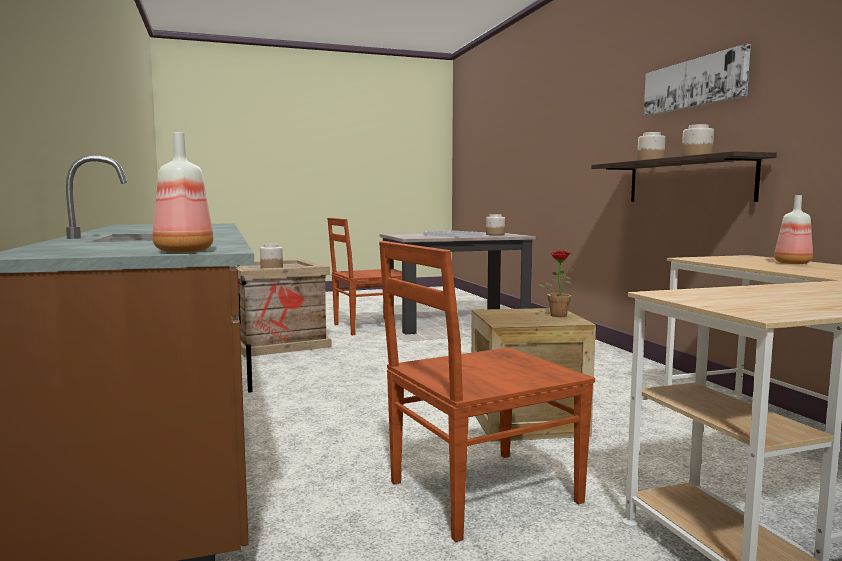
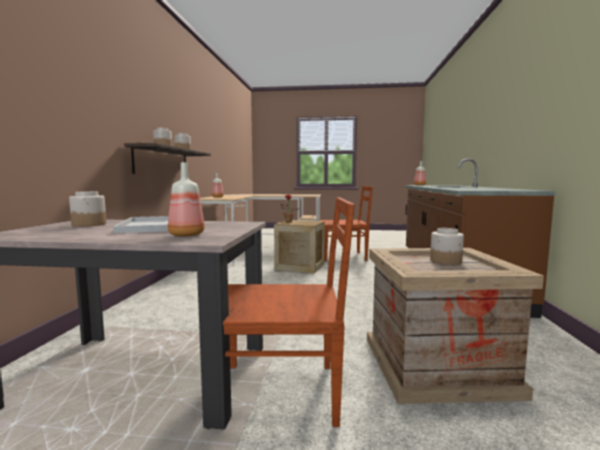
camera: 155 degrees left, 0 degrees up
(411, 234) = (186, 235): none -> bottle
(694, 83) = (159, 103): picture -> none

